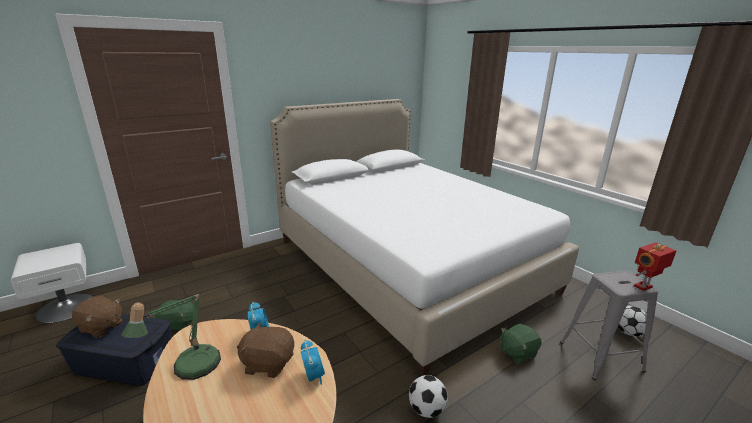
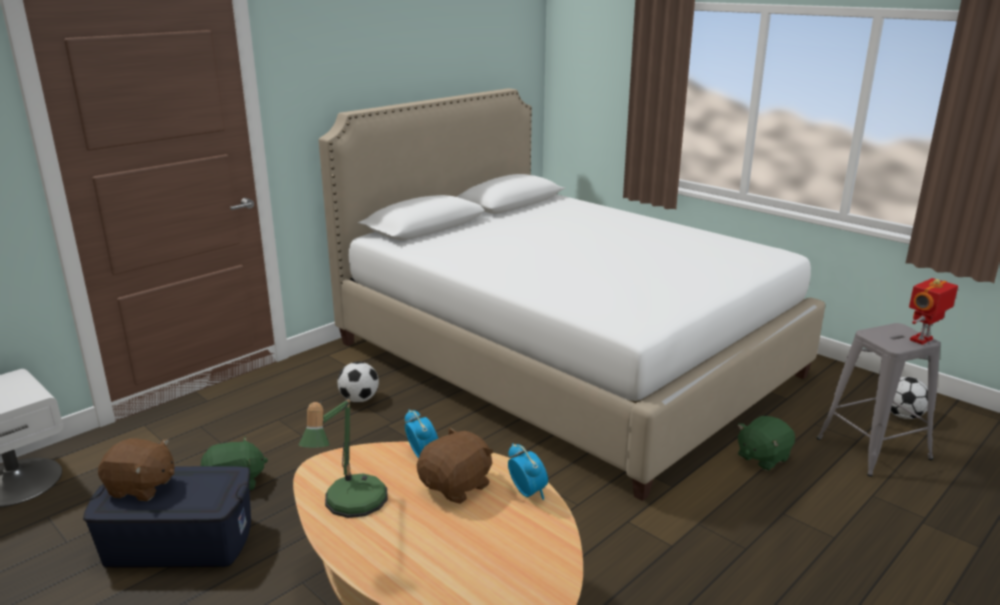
camera: 10 degrees left, 0 degrees up
(268, 363) = (457, 486): brown plush toy -> brown plush toy turned 135 degrees clockwise
(426, 409) = (661, 538): football -> football (359, 399)

